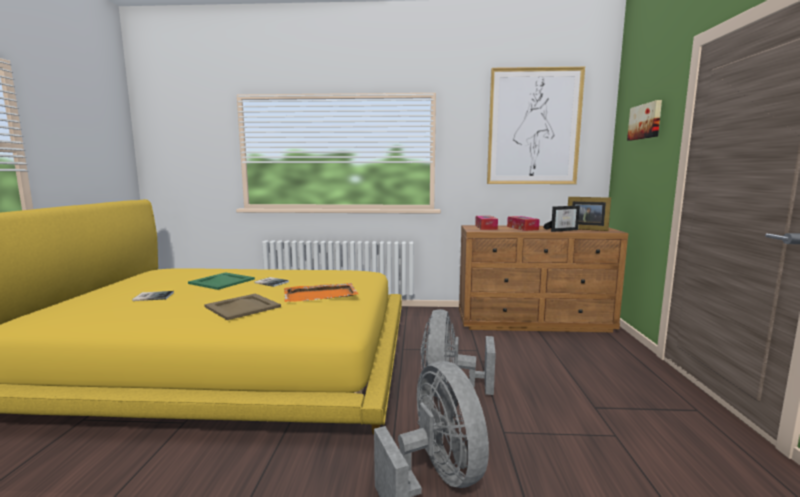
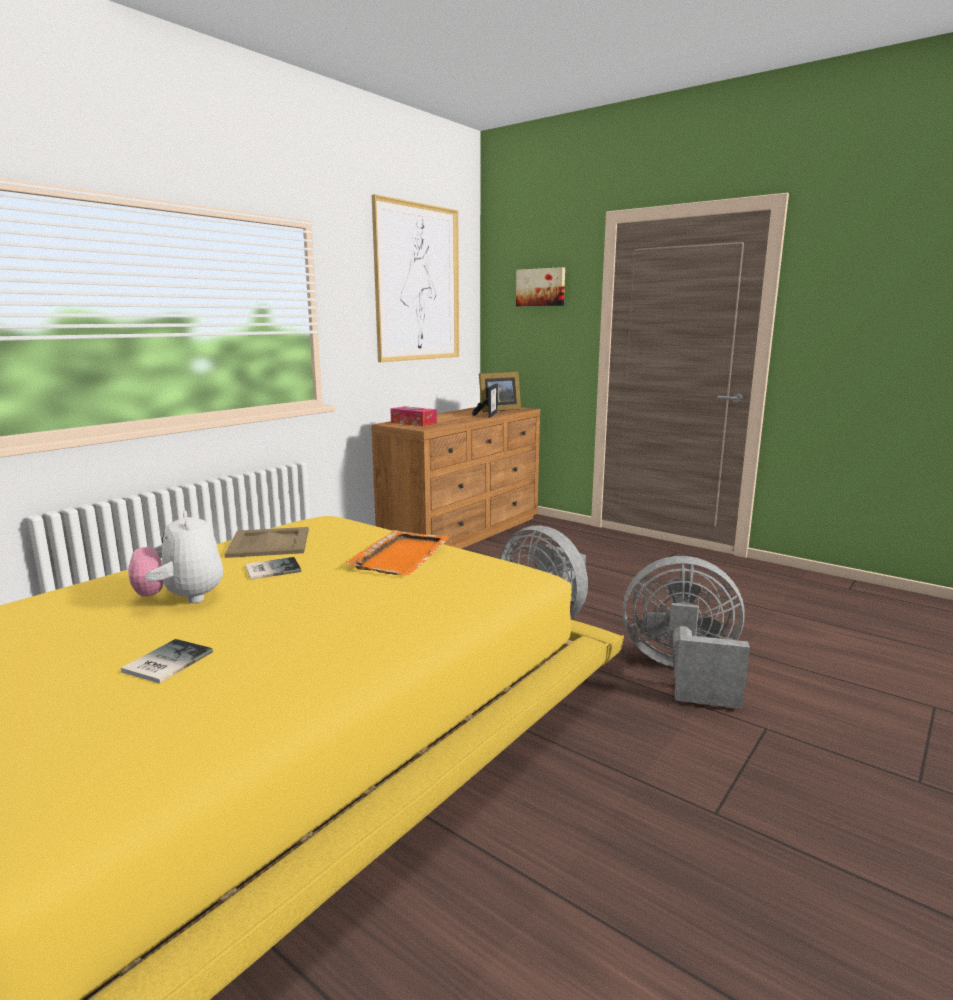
camera: 55 degrees left, 5 degrees up
(222, 281) = (182, 599): green tray -> plush toy
(242, 307) = (374, 603): beige tray -> beige tray (268, 543)
(522, 228) = (448, 418): tissue box -> none

